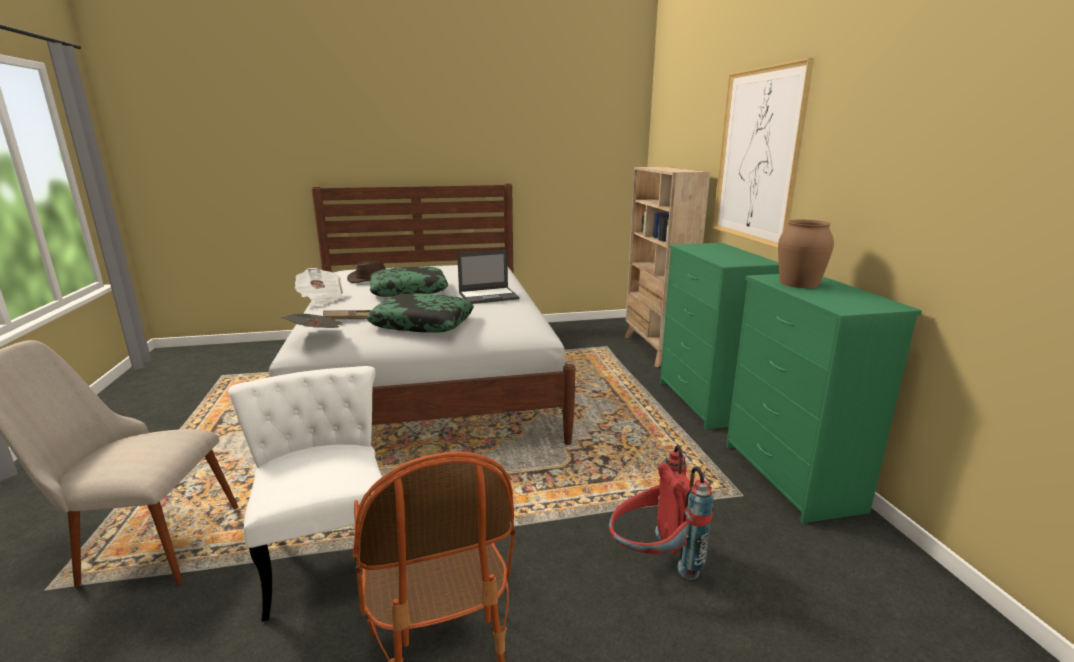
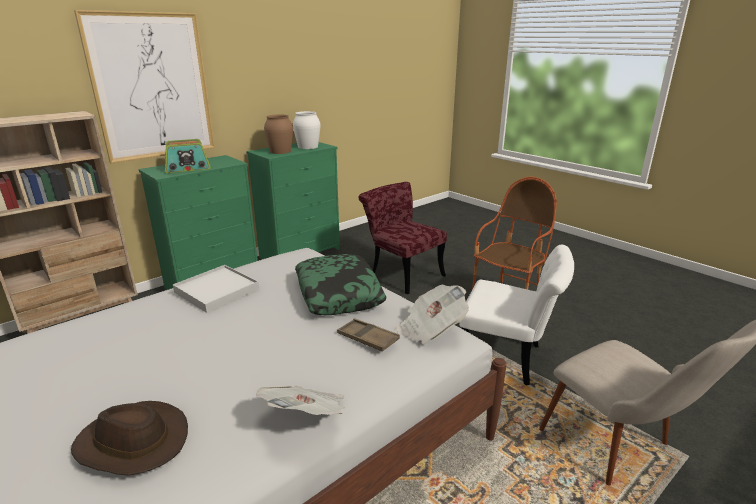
camera: 120 degrees left, 5 degrees up
(328, 551) = (508, 358): white chair -> white chair turned 105 degrees counterclockwise
(409, 290) = (214, 355): pillow -> none
(489, 296) = (216, 291): laptop -> white tray
(653, 562) = (401, 273): red backpack -> red chair
(710, 251) = (188, 168): none -> radio
(841, 299) = (308, 147): none -> white vase

